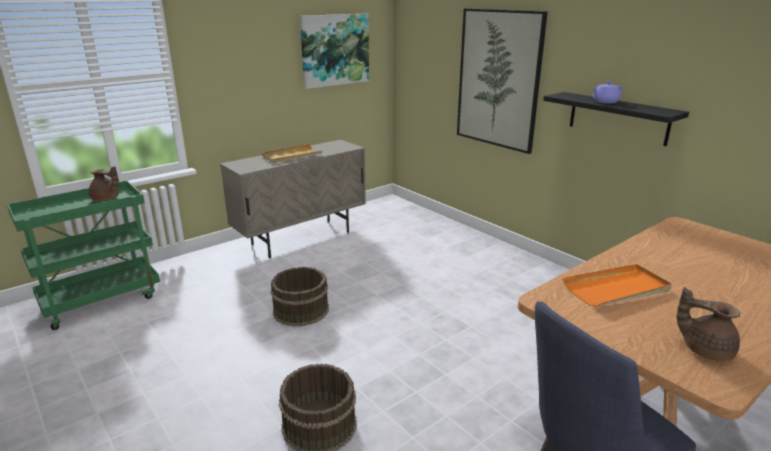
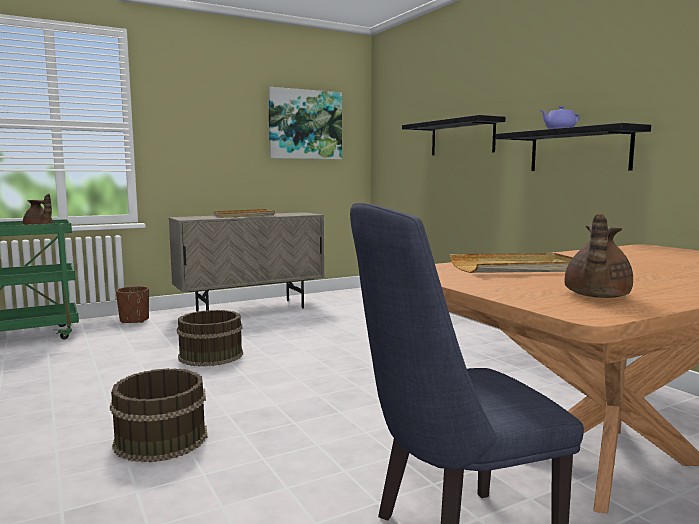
camera: 10 degrees right, 15 degrees down
(199, 264) = (134, 320): none -> brown planter
(498, 79) = (462, 137): picture -> black shelf
(617, 289) = (518, 268): orange tray -> beige tray
(704, 349) = (595, 296): brown teapot -> brown teapot turned 105 degrees counterclockwise

